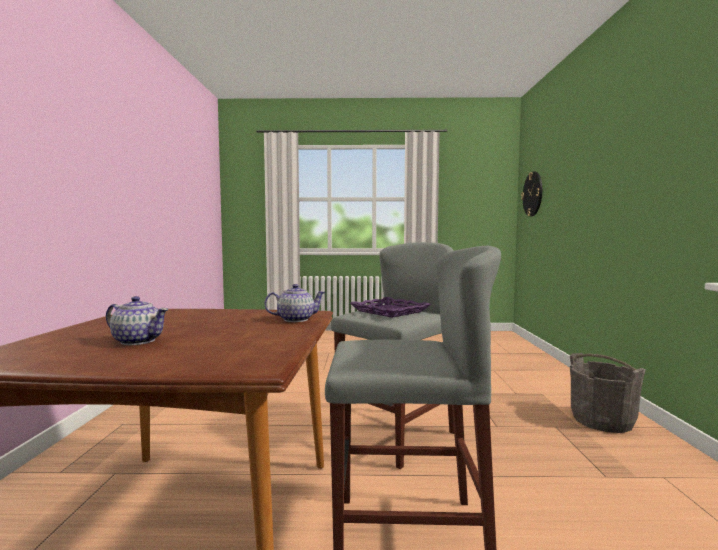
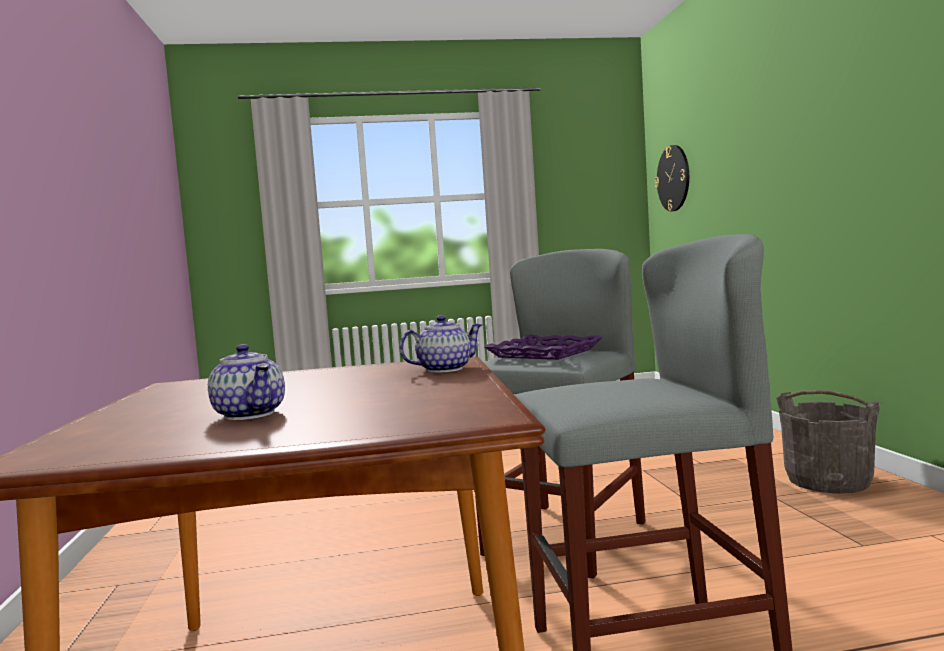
camera: 10 degrees left, 0 degrees up
(138, 341) = (250, 414): teapot -> teapot turned 45 degrees clockwise

